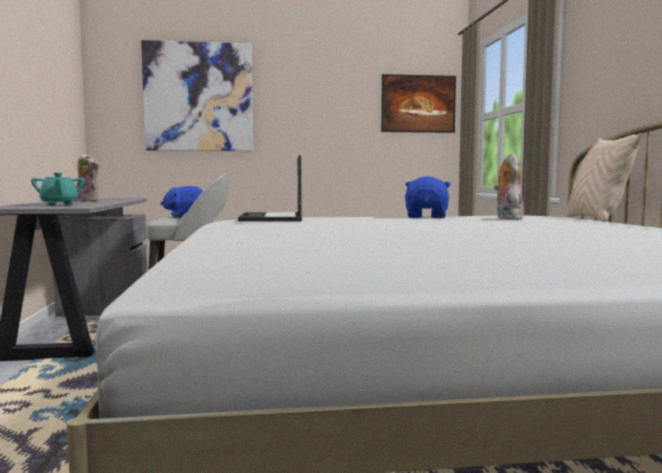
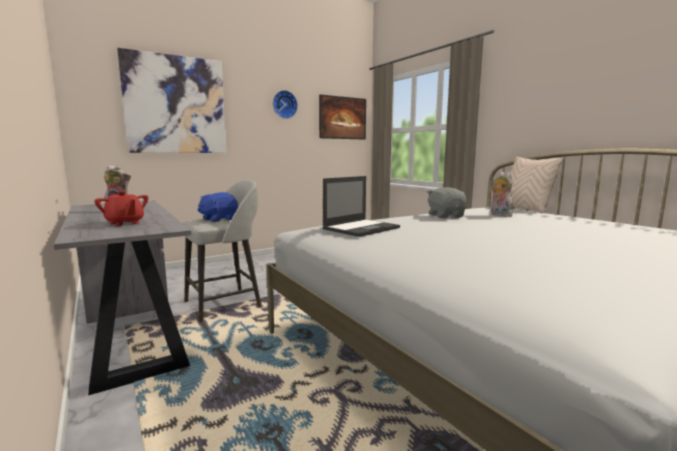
camera: 25 degrees left, 5 degrees up
(59, 205) = (125, 223): turquoise teapot -> red teapot
(271, 218) = (362, 228): laptop -> laptop turned 105 degrees counterclockwise
(331, 90) = (284, 104): none -> wall clock
(427, 217) = (446, 216): blue plush toy -> grey plush toy

